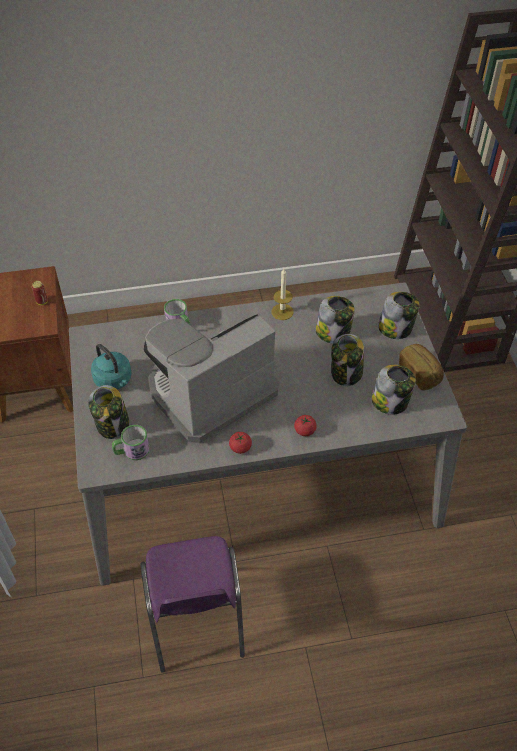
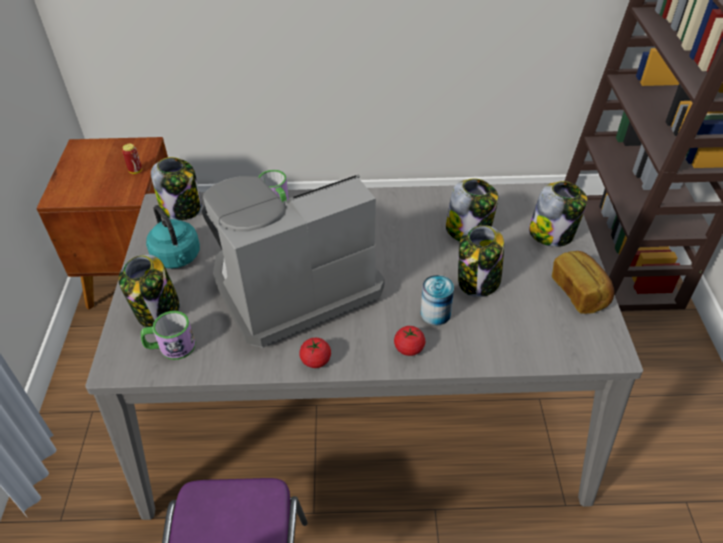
camera: 10 degrees right, 5 degrees down
(282, 312) = (407, 201): candle -> none
(319, 402) = (435, 313): none -> can
(390, 402) = (534, 324): jar -> jar (182, 208)

